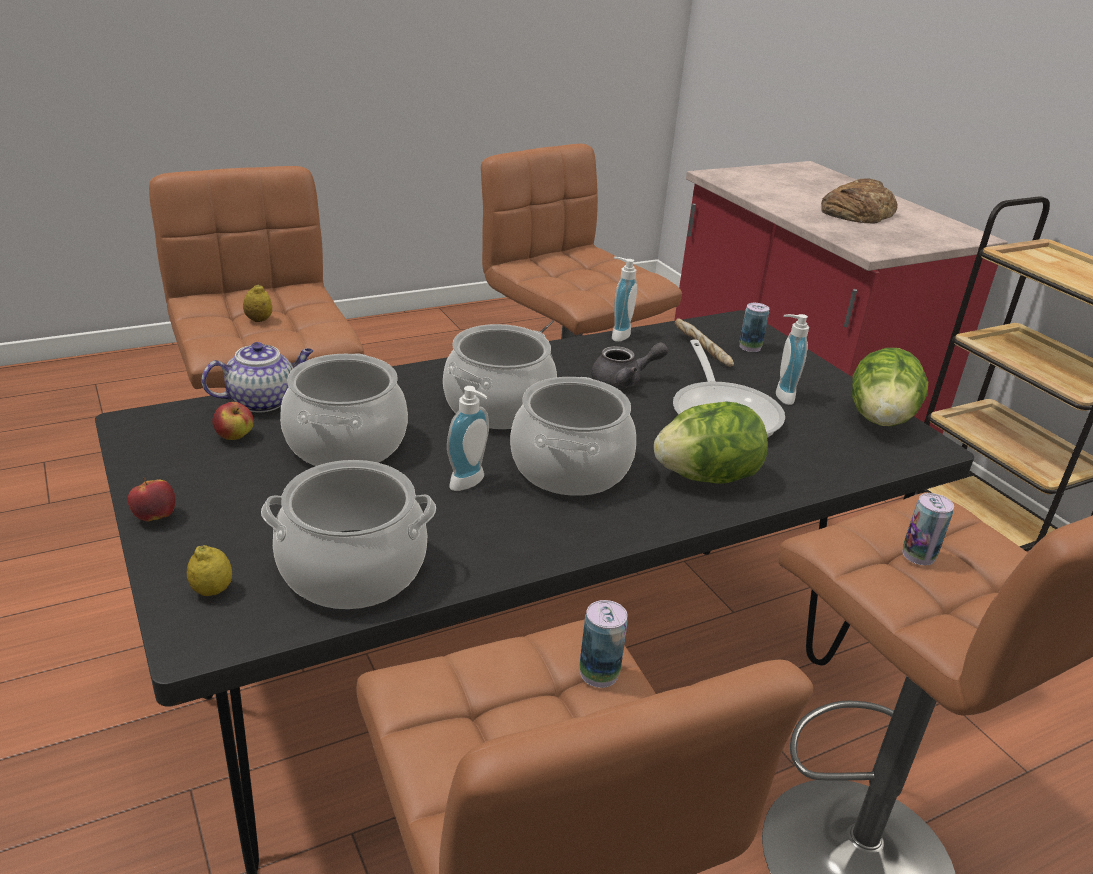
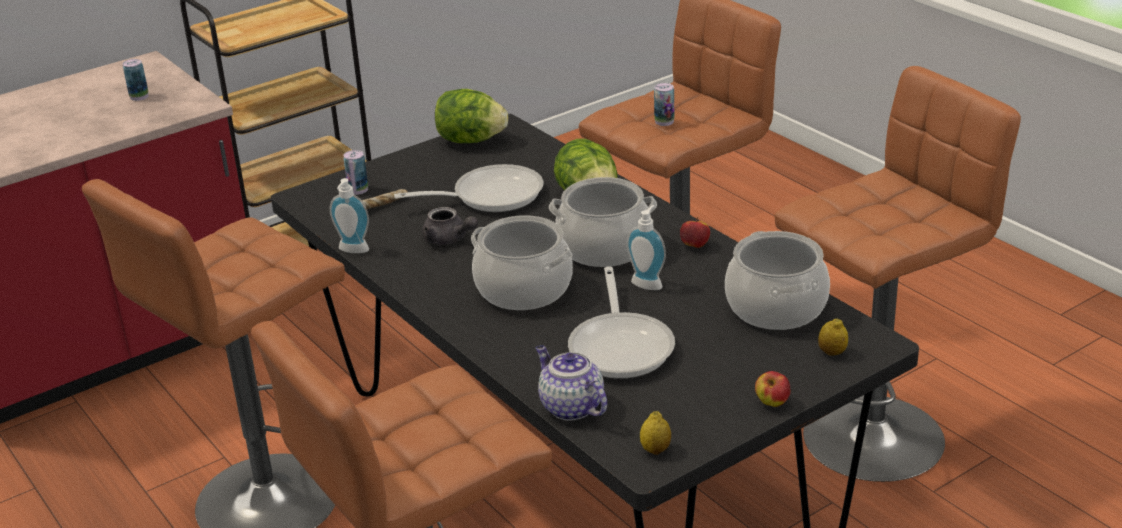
camera: 95 degrees left, 0 degrees up
(234, 437) = (640, 403): apple -> apple (695, 245)
(259, 320) = (429, 434): lemon -> lemon (655, 450)
(347, 444) = (621, 346): cooking pot -> frying pan
(599, 673) = (831, 199): can -> can (139, 96)
(624, 380) = (449, 239): grey teapot -> grey teapot turned 150 degrees clockwise
(780, 396) = (448, 175): soap dispenser -> none
(857, 212) = (79, 109): bread -> none

